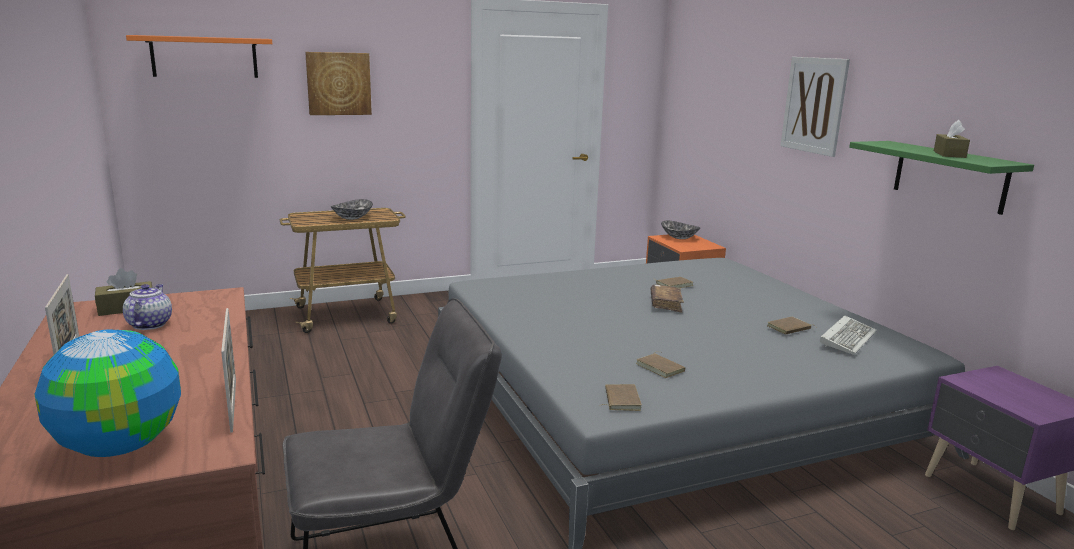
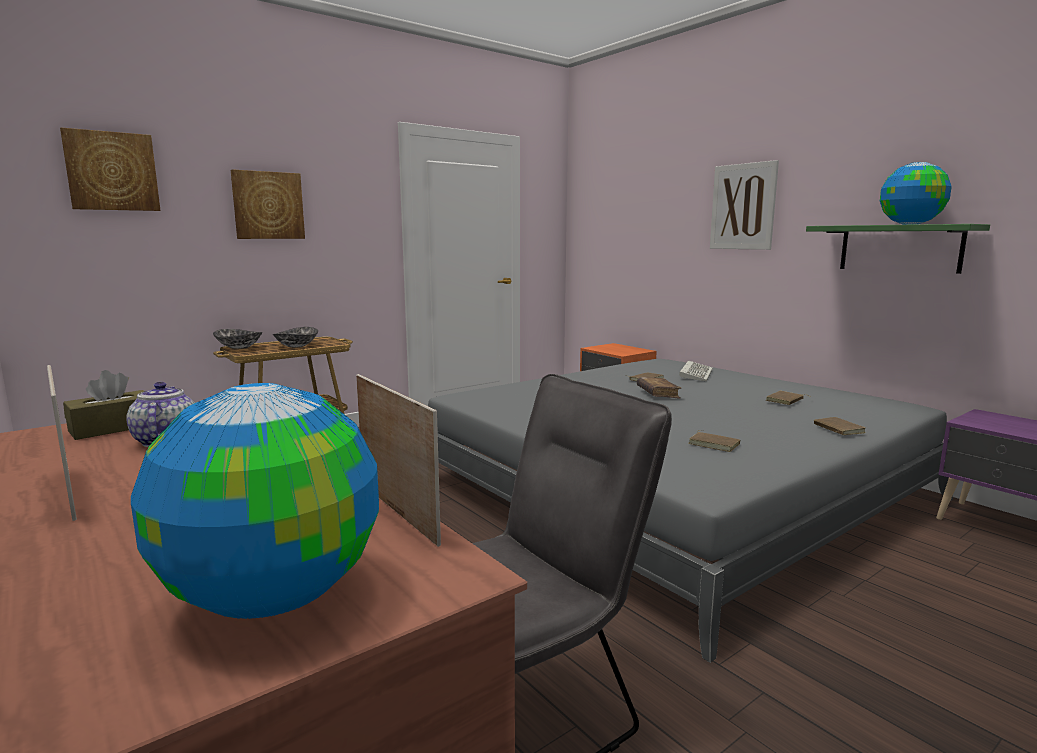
camera: 15 degrees left, 5 degrees down
(204, 57) = (112, 171): orange shelf -> picture
(620, 400) = (712, 476): brown book -> brown book (837, 429)
(679, 237) = (609, 346): bowl -> bowl (239, 347)
(847, 338) = (840, 402): keyboard -> keyboard (695, 374)
(949, 154) = (909, 224): brown tissue box -> globe

